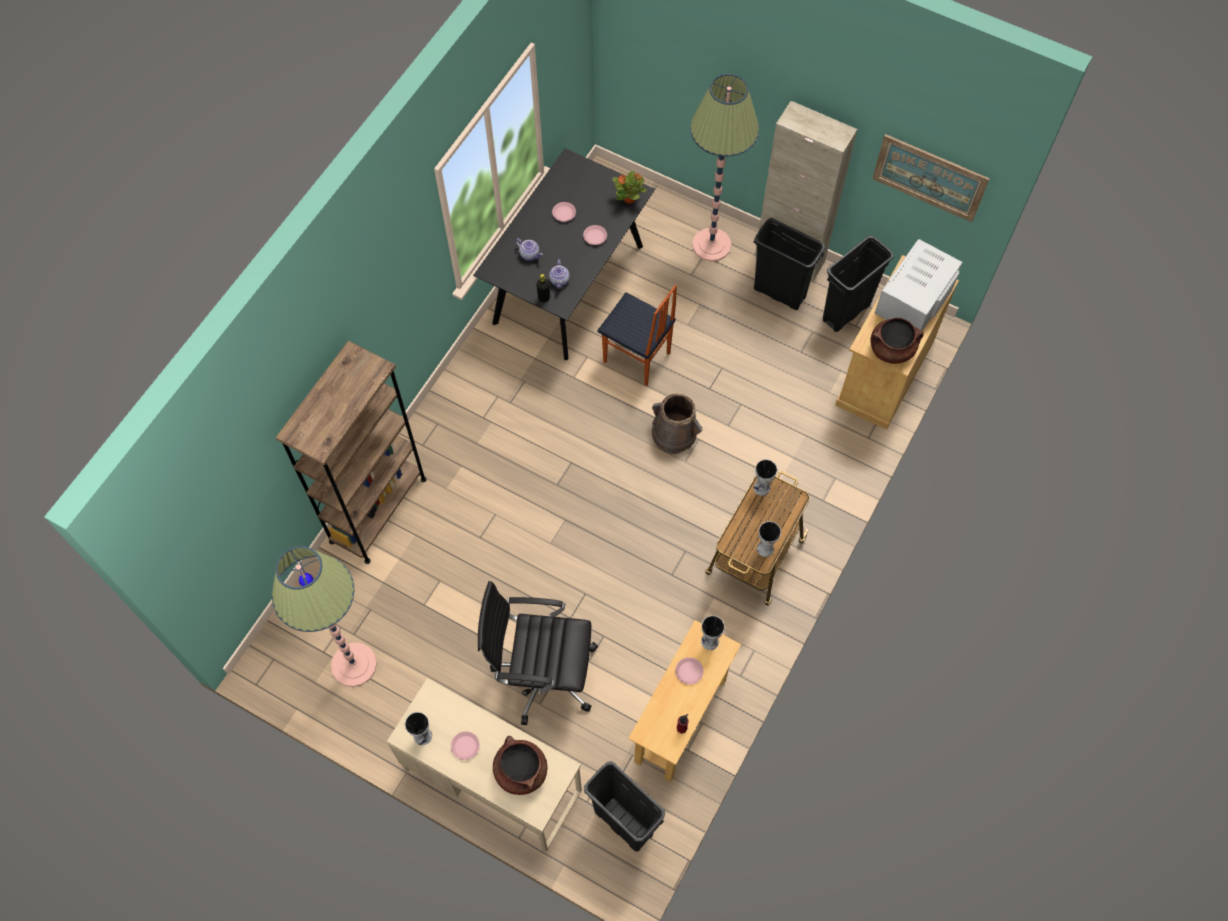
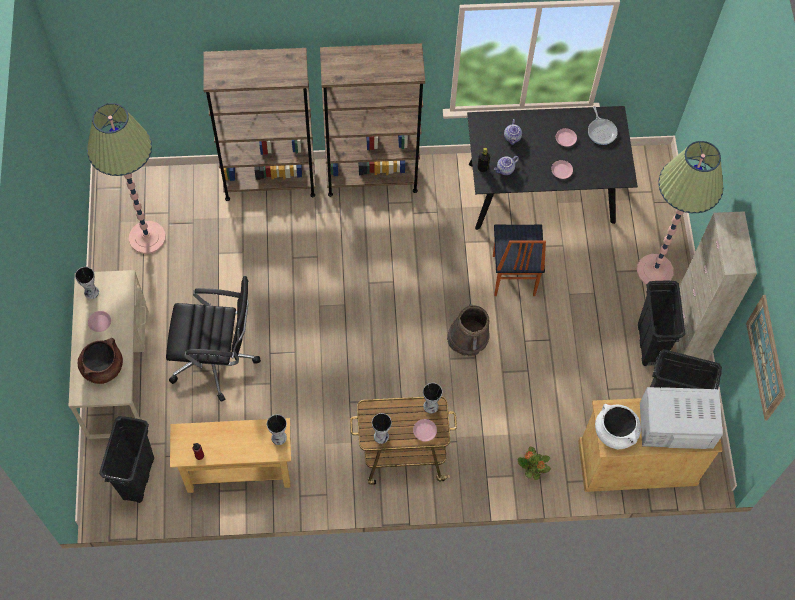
camera: 55 degrees right, 0 degrees up
(444, 415) = (371, 177): none -> brown bookcase
(542, 673) = (216, 359): black office chair -> black office chair turned 120 degrees clockwise
(578, 181) = (601, 131): none -> frying pan
(629, 199) = (613, 175): potted plant -> potted plant (532, 470)
(689, 671) = (246, 436): pink plate -> pink plate (425, 431)
(891, 349) = (615, 432): brown cooking pot -> white cooking pot

